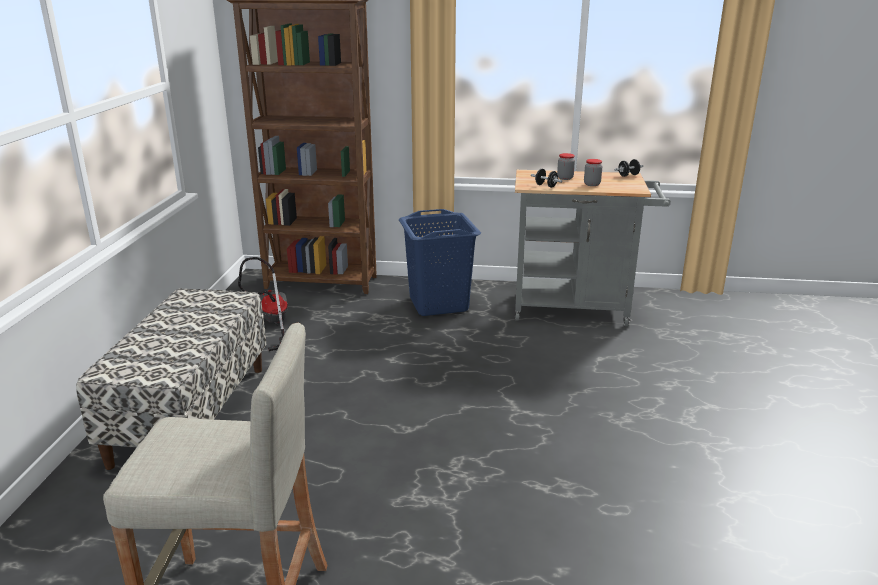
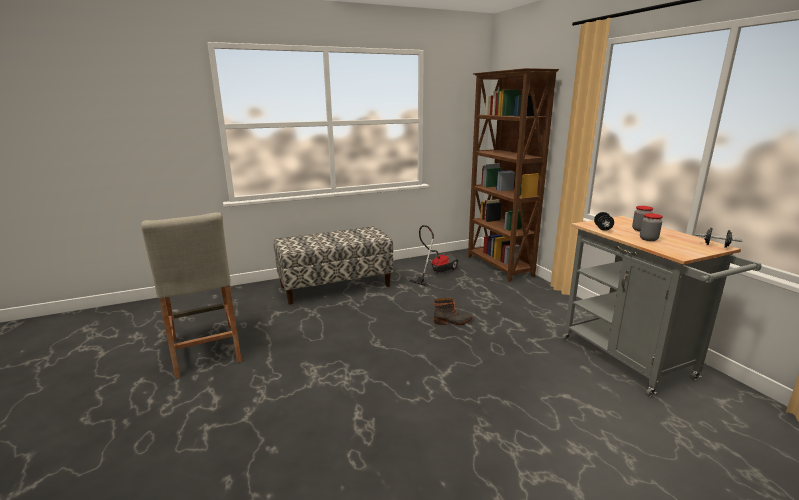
camera: 60 degrees right, 5 degrees down
(415, 361) = (453, 321): none -> boot
(439, 303) = (536, 305): blue laundry basket -> none

